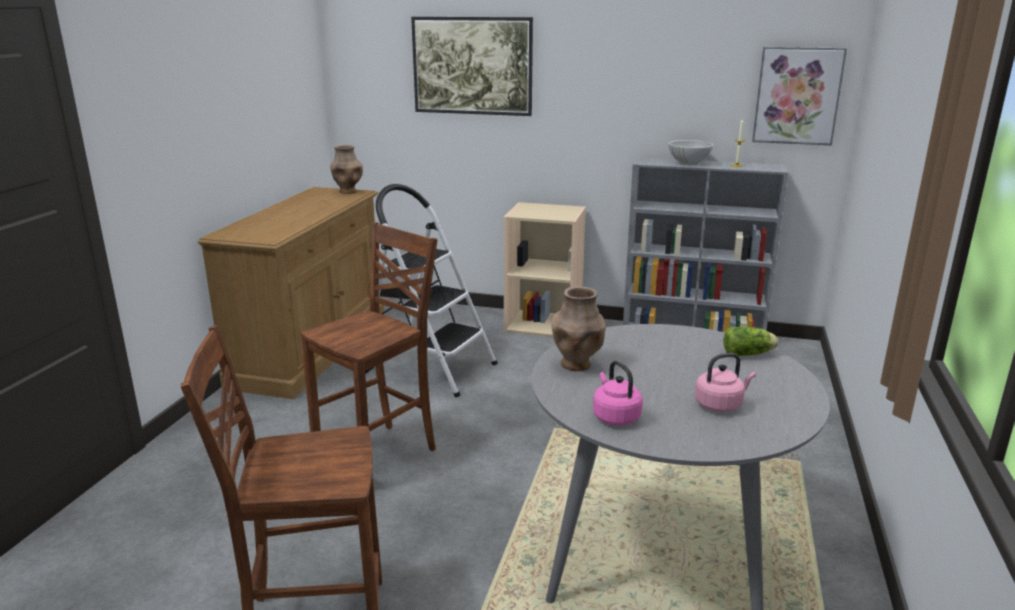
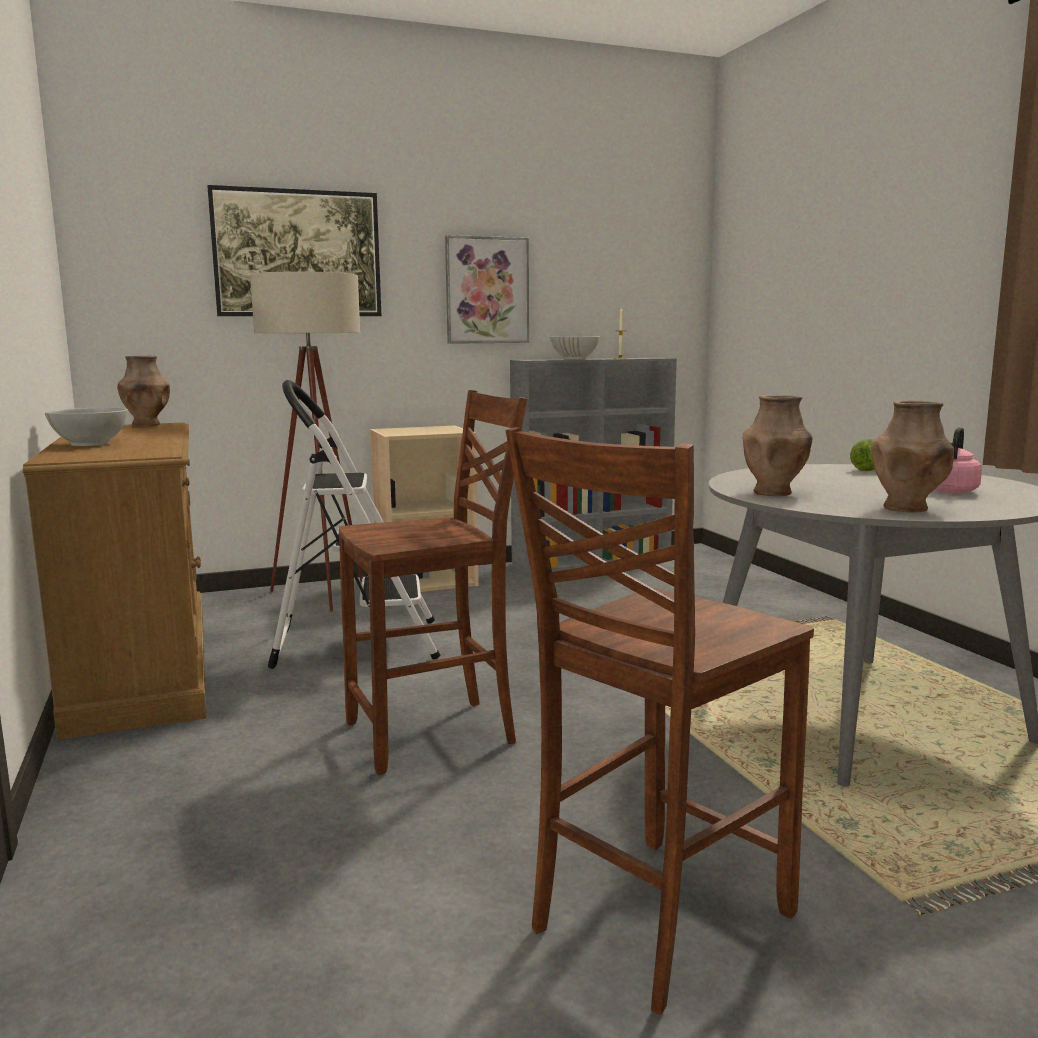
camera: 35 degrees left, 10 degrees down
(271, 216) = (91, 444): none -> white bowl
(379, 455) = (435, 734): brown chair -> brown chair turned 60 degrees clockwise
(460, 323) = (323, 598): none -> beige floor lamp
(615, 416) = (907, 508): pink kettle -> brown vase
(797, 96) = (658, 285): picture -> picture (487, 290)

